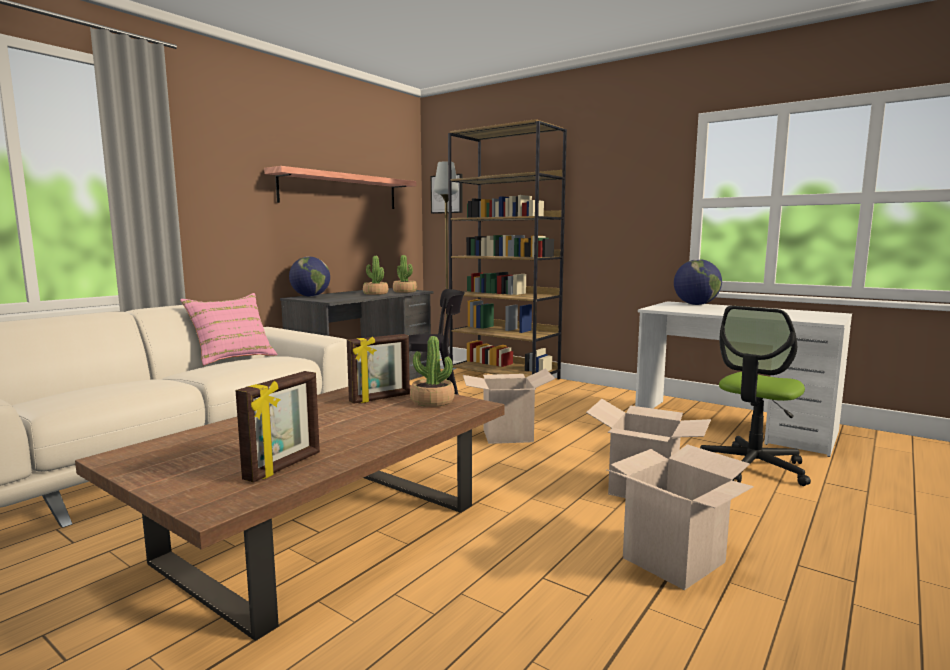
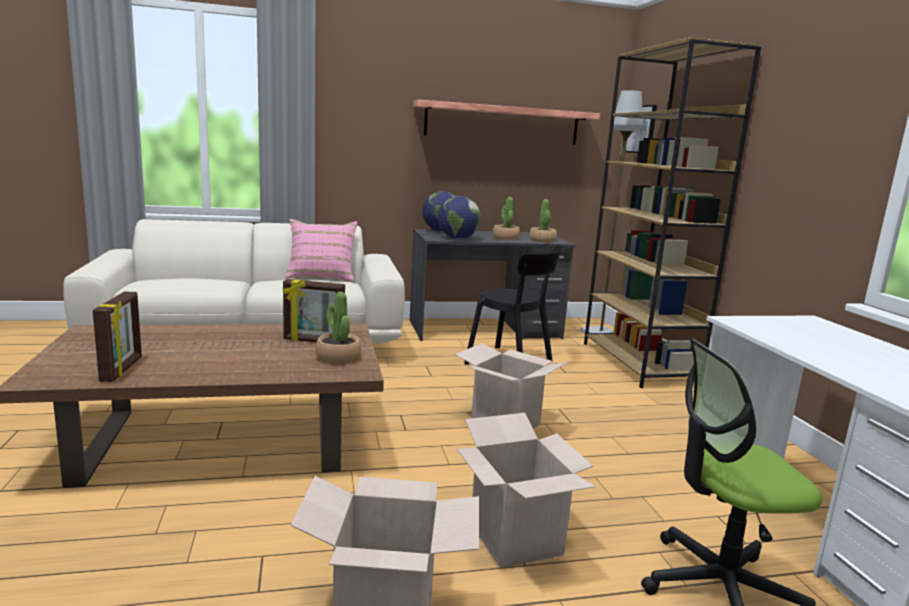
camera: 40 degrees right, 5 degrees up
(284, 466) = (122, 369): picture frame -> picture frame turned 75 degrees counterclockwise
(695, 304) = (833, 330): globe -> globe (458, 238)

